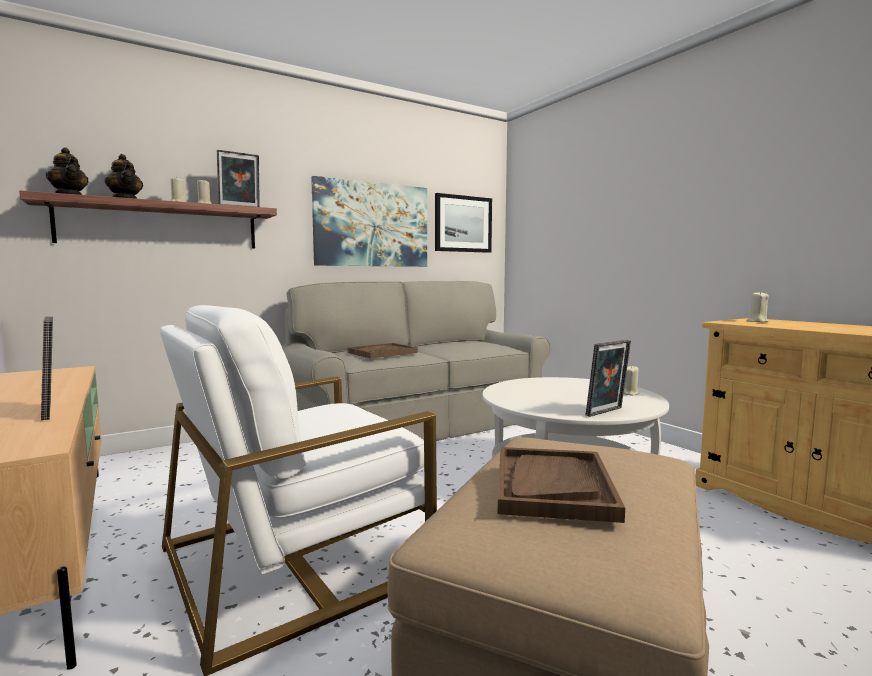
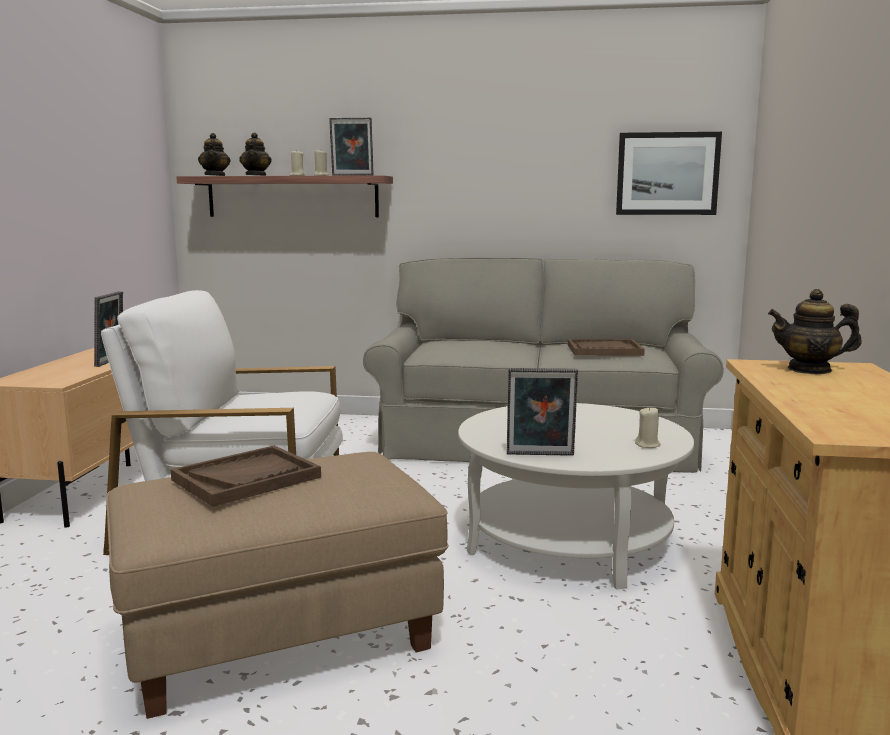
camera: 40 degrees right, 5 degrees up
(372, 225) = (521, 183): picture -> none
(382, 352) = (471, 347): brown tray -> brown tray (604, 350)
(757, 321) = (809, 370): beige candle -> teapot

